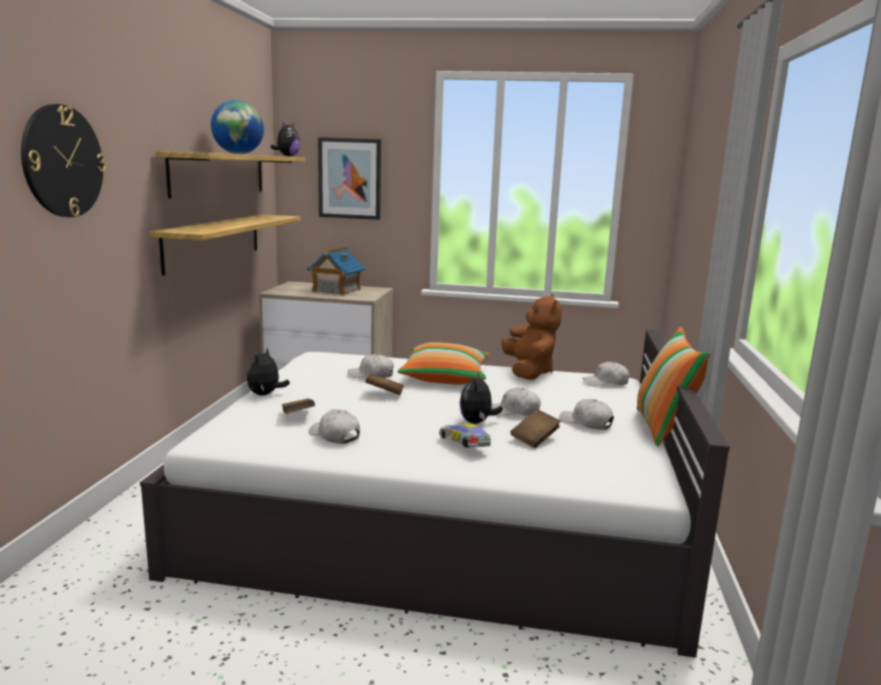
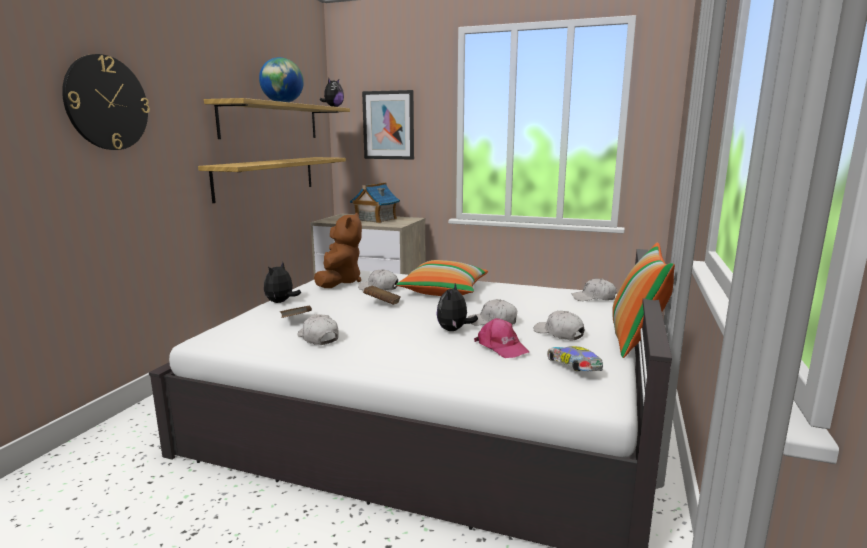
camera: 10 degrees right, 0 degrees up
(464, 446) = (431, 351): toy car -> toy car (574, 369)
(529, 372) = (524, 288): brown plush toy -> brown plush toy (339, 282)
(535, 439) = (501, 347): brown book -> pink cap

